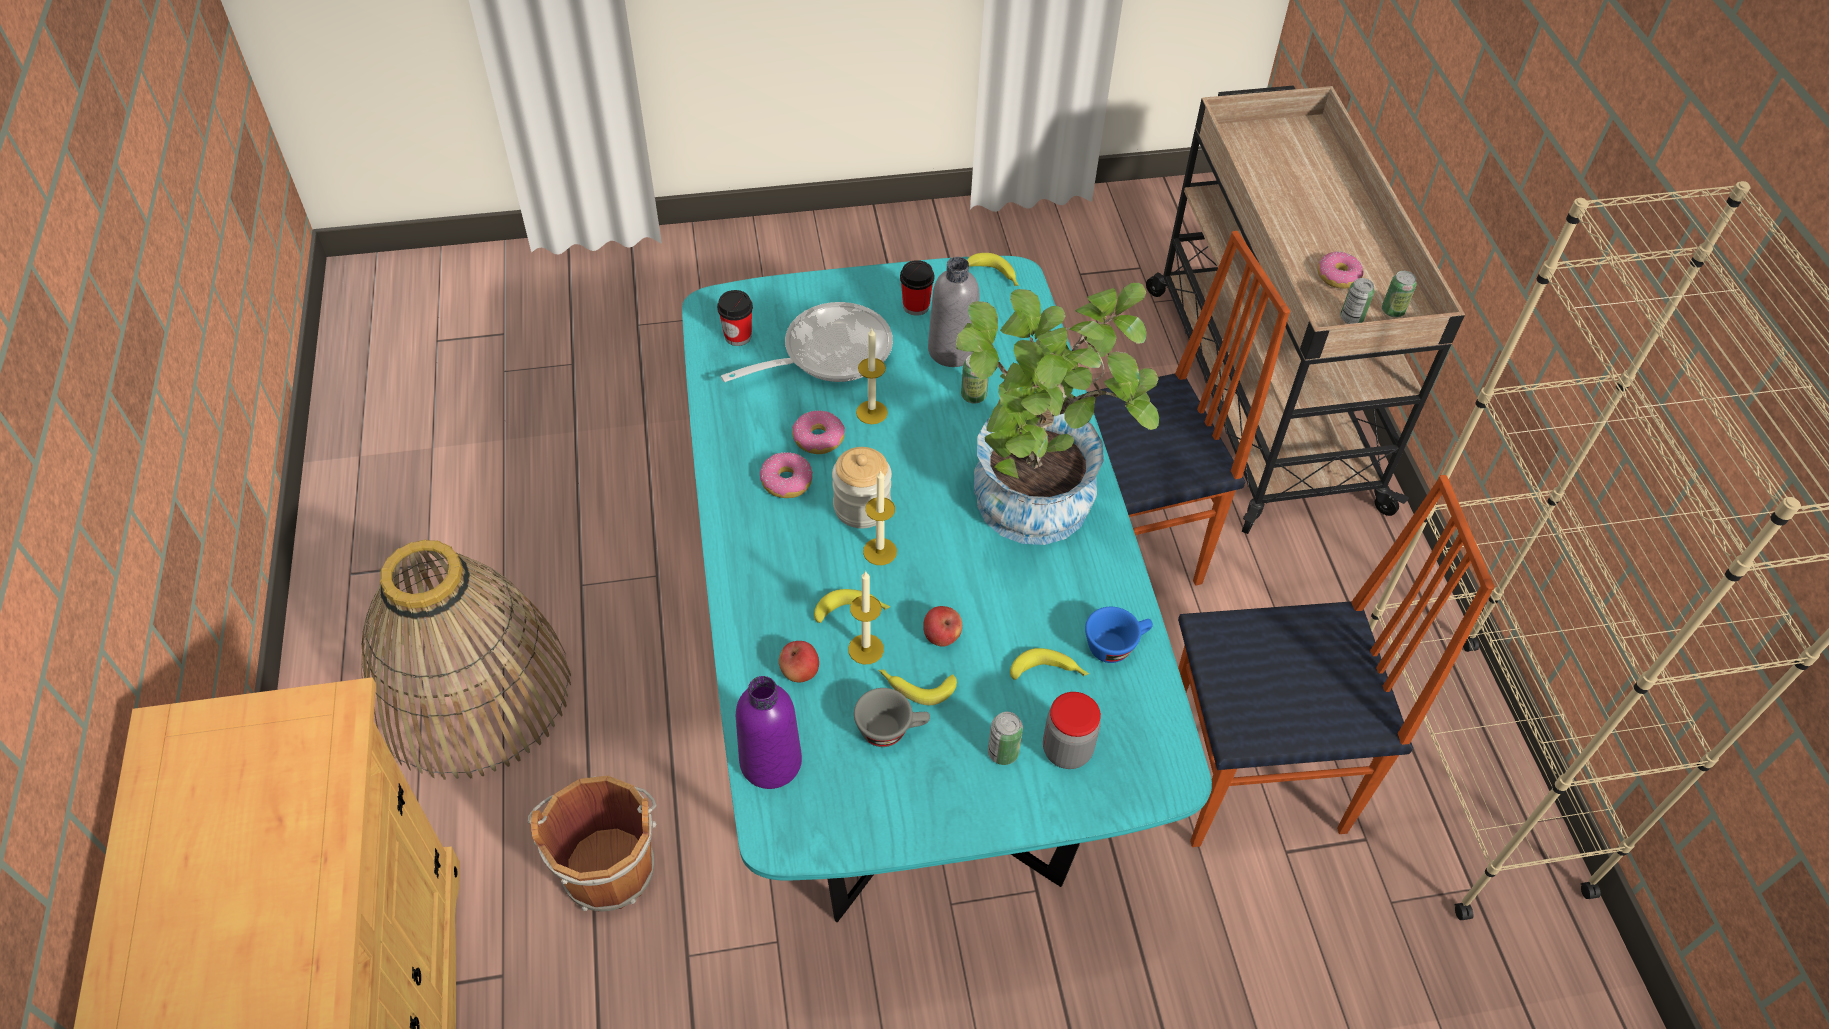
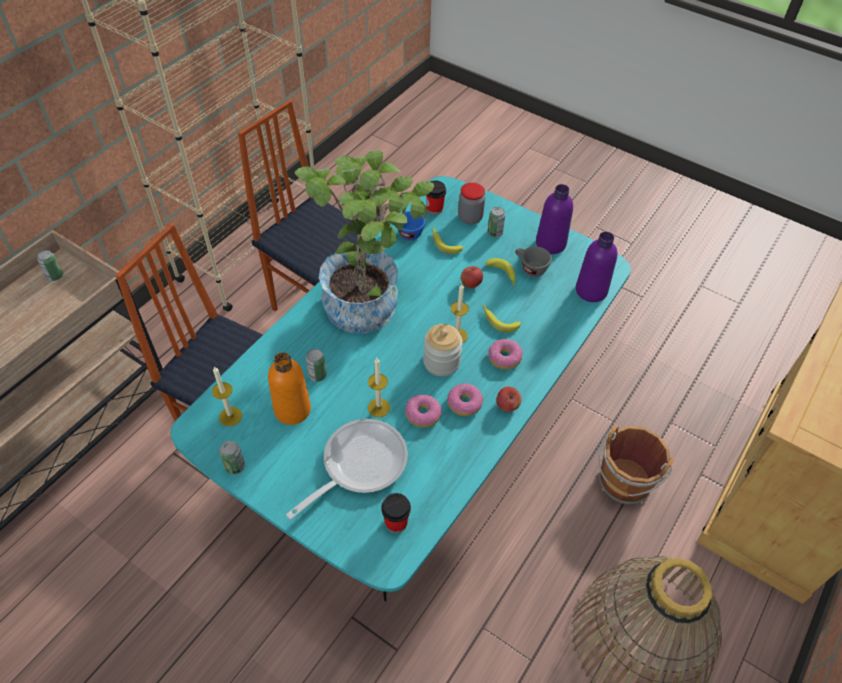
camera: 135 degrees left, 0 degrees up
(800, 672) = (546, 313): apple -> apple (507, 406)
(828, 353) = (358, 465): frying pan -> frying pan turned 120 degrees clockwise
(866, 649) = (508, 302): candle -> candle (230, 416)
(905, 803) = (550, 243): none -> purple bottle
(916, 306) = (273, 455): cup -> cup (434, 209)
(952, 350) = (292, 410): grey bottle -> orange bottle
(995, 275) = (204, 438): banana -> none
(1338, 276) = (40, 310): donut -> donut (504, 358)
(1351, 318) = (77, 287): can -> can (235, 466)

